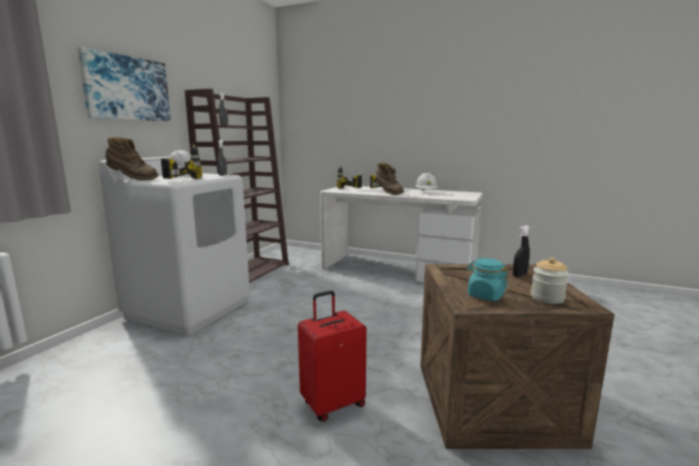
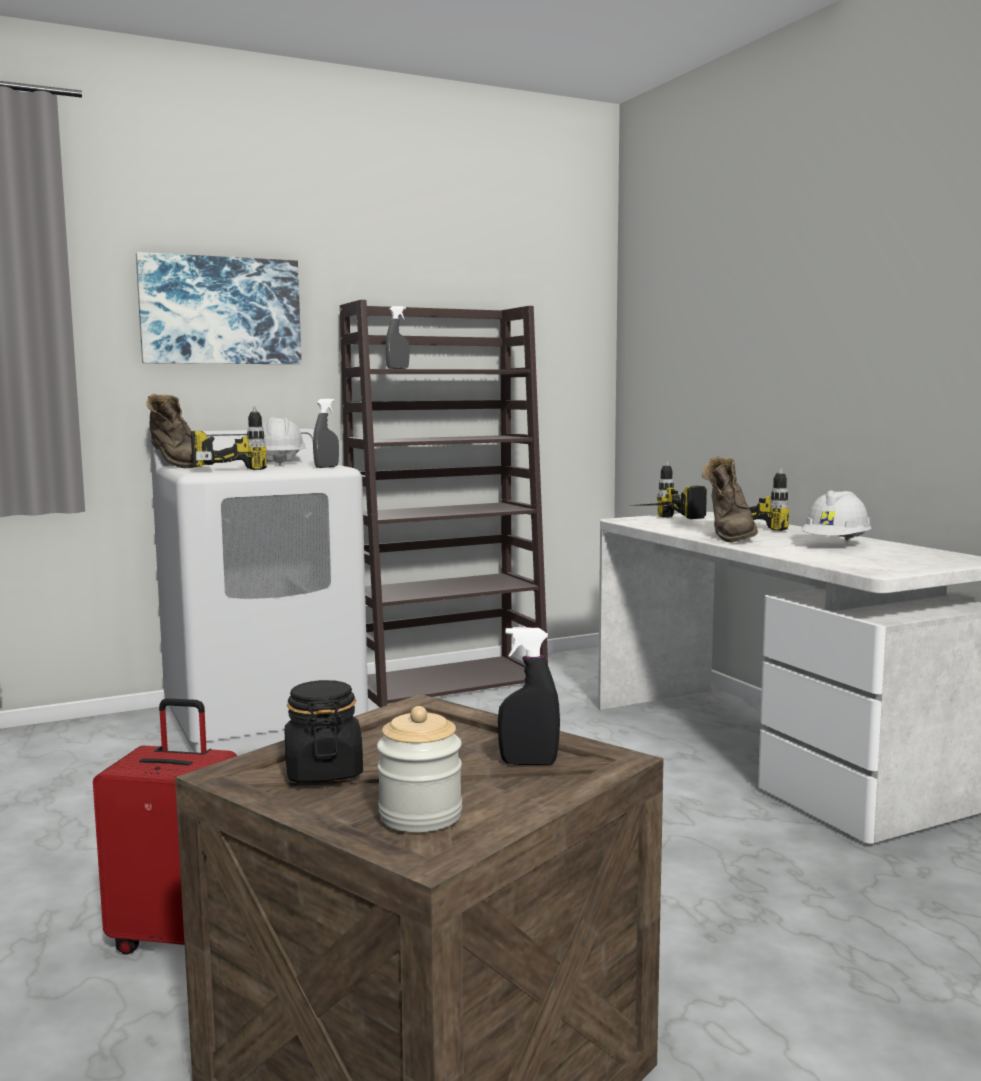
camera: 40 degrees right, 5 degrees down
(485, 295) = (323, 772): turquoise jar -> black jar

